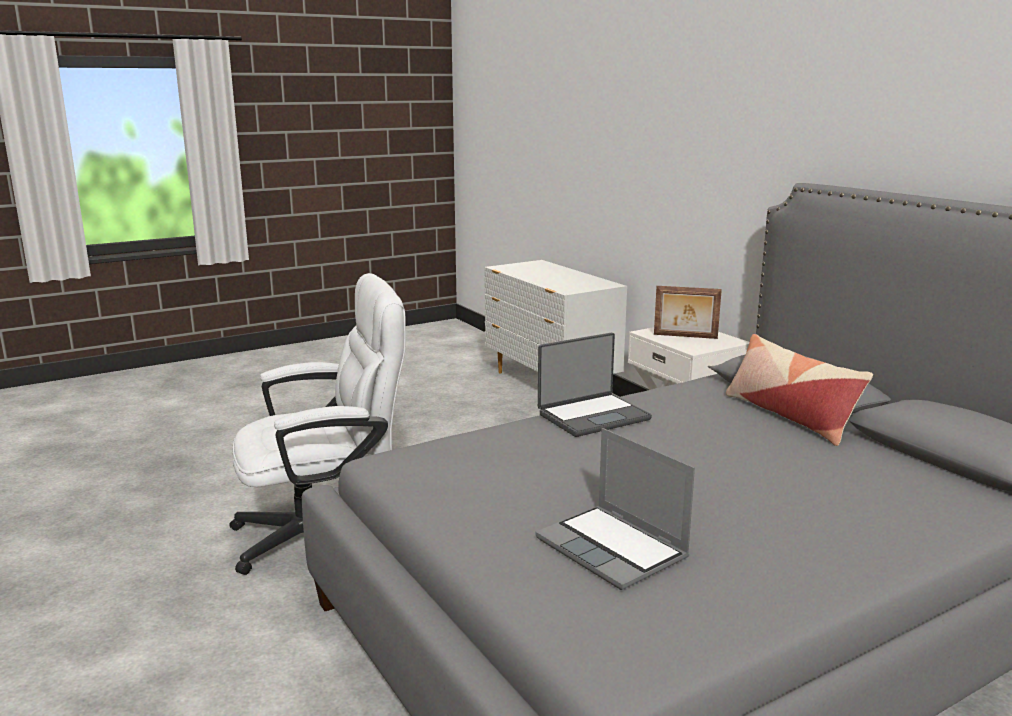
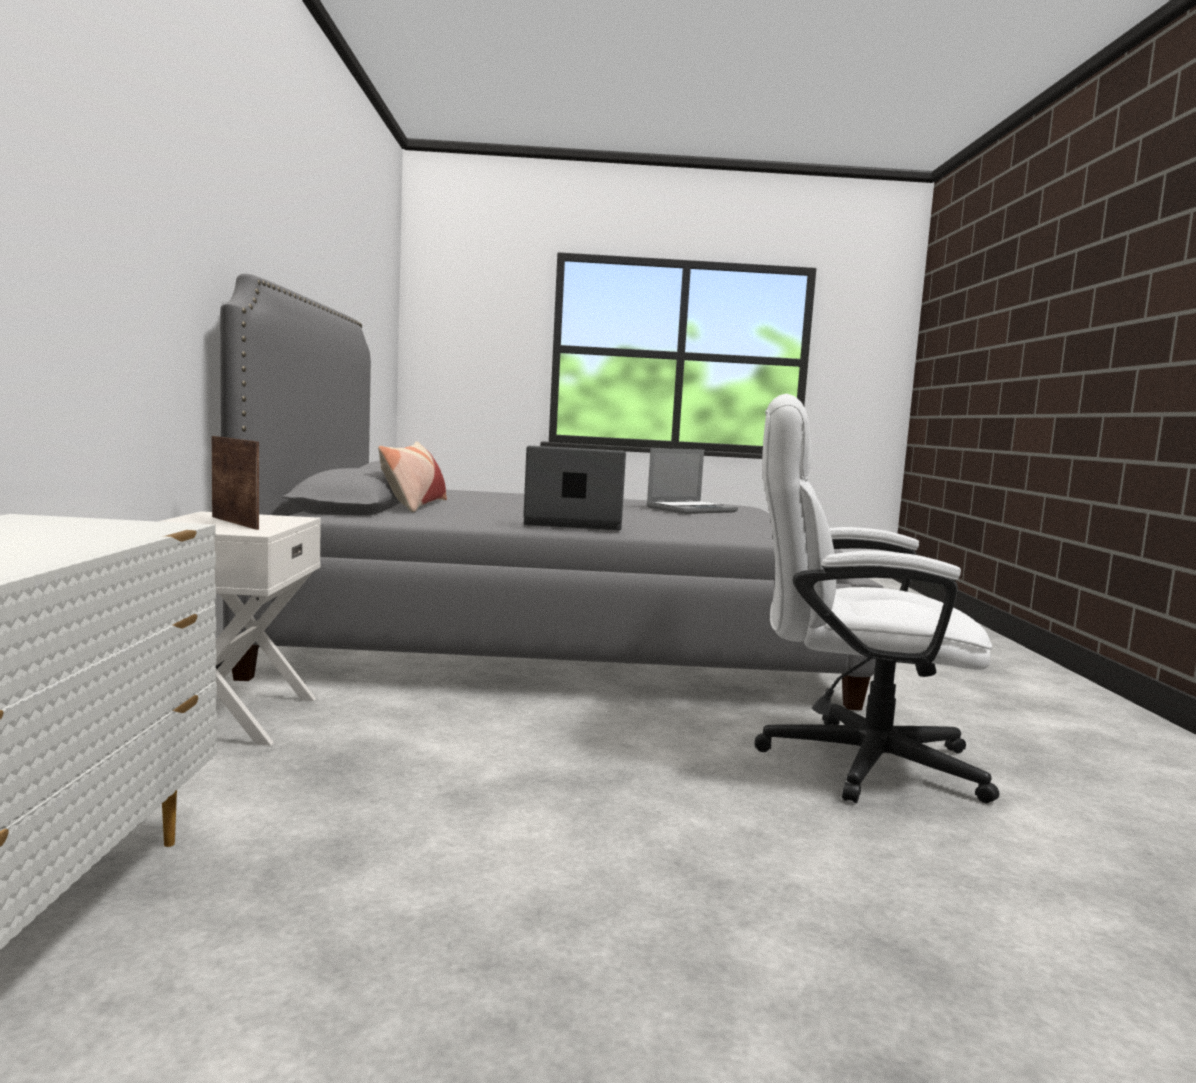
camera: 150 degrees left, 10 degrees down
(614, 549) = (691, 509): laptop -> laptop turned 60 degrees clockwise

